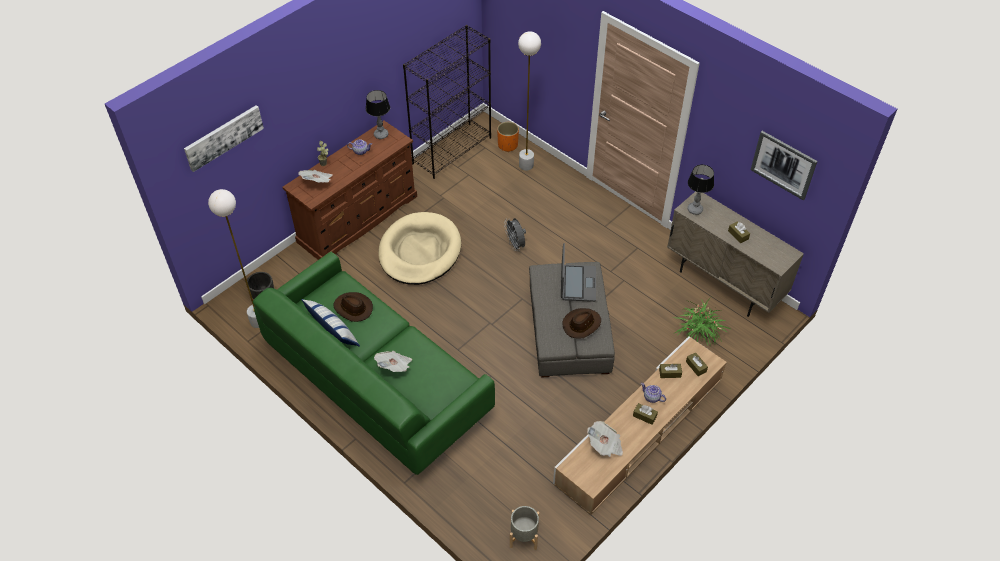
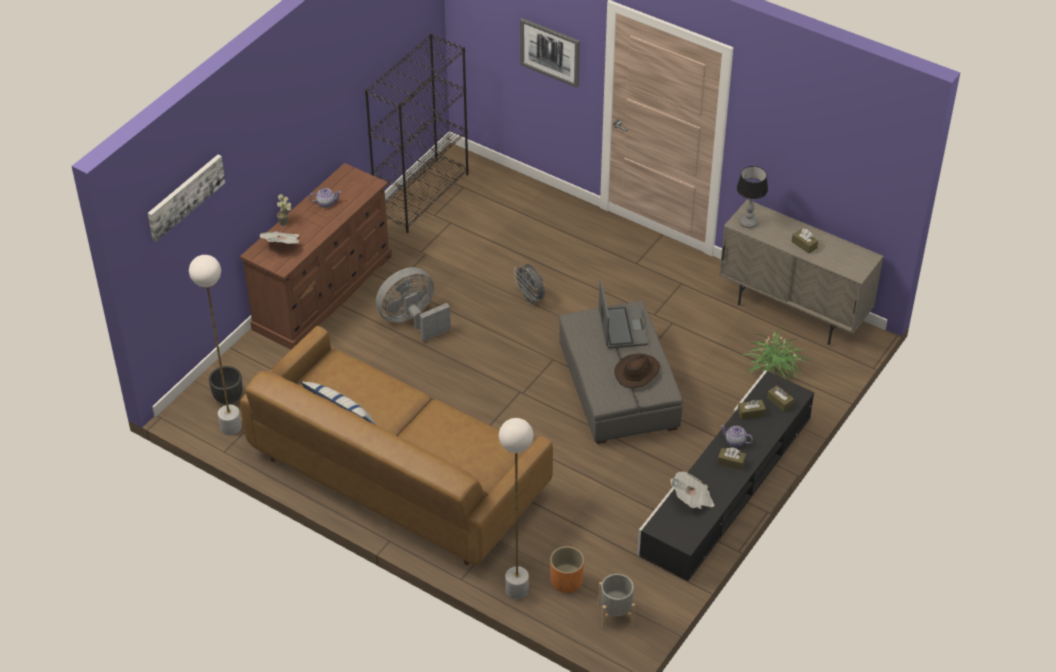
camera: 10 degrees left, 5 degrees down
(353, 308) = (359, 388): brown hat -> none
(375, 382) = (397, 476): green sofa -> brown sofa
(380, 135) = (345, 181): table lamp -> none
(394, 366) = (427, 445): newspaper -> none
(420, 251) = (412, 321): beige dog bed -> grey fan
(507, 145) = (492, 181): orange planter -> orange planter (566, 581)
(526, 165) = (521, 203): white floor lamp -> white floor lamp (516, 590)
(639, 431) = (726, 486): beige tv stand -> black tv stand
(783, 164) = (845, 153): picture -> picture (550, 52)

